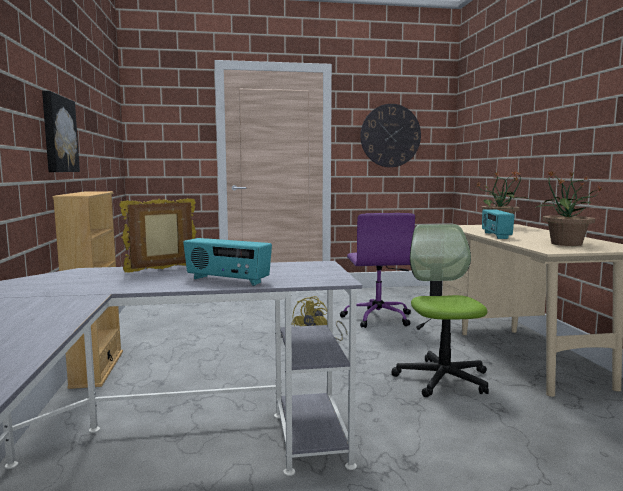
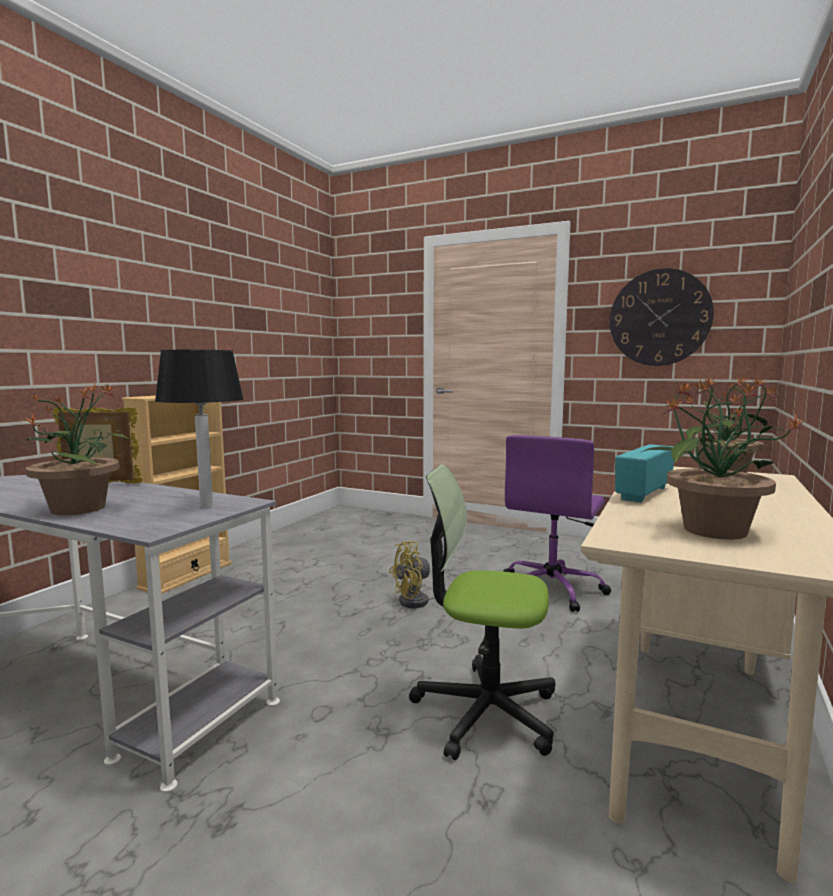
camera: 35 degrees right, 0 degrees up
(58, 134) = (158, 336): picture -> none
(227, 281) = (79, 508): radio -> potted plant
(308, 268) = (206, 506): none -> table lamp
(442, 378) = (485, 711): office chair -> office chair turned 105 degrees counterclockwise

